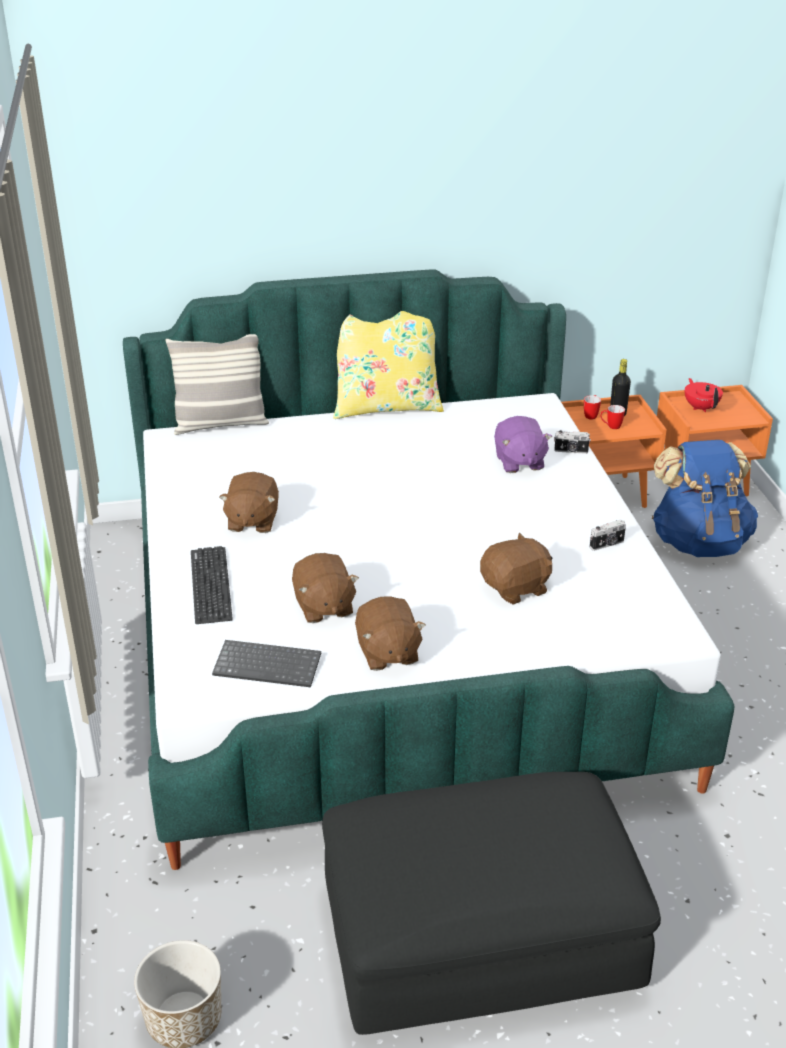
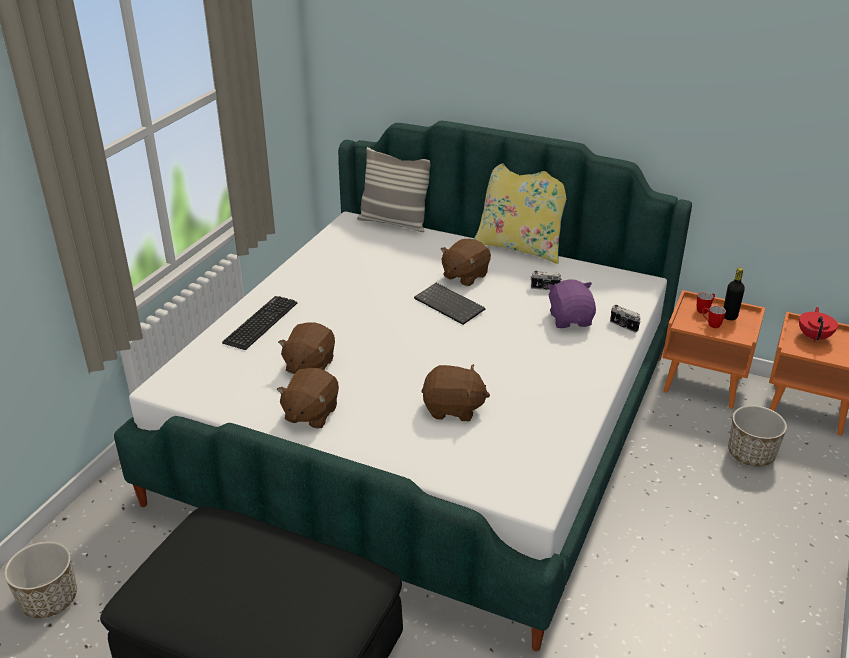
camera: 35 degrees right, 0 degrees up
(252, 521) = (335, 292): brown plush toy -> brown plush toy (464, 276)
(269, 665) = (231, 388): keyboard -> keyboard (450, 305)
(519, 462) = (570, 319): purple plush toy -> purple plush toy turned 150 degrees clockwise
(607, 545) = (564, 406): camera -> camera (545, 288)
(699, 542) = (751, 454): blue backpack -> planter

